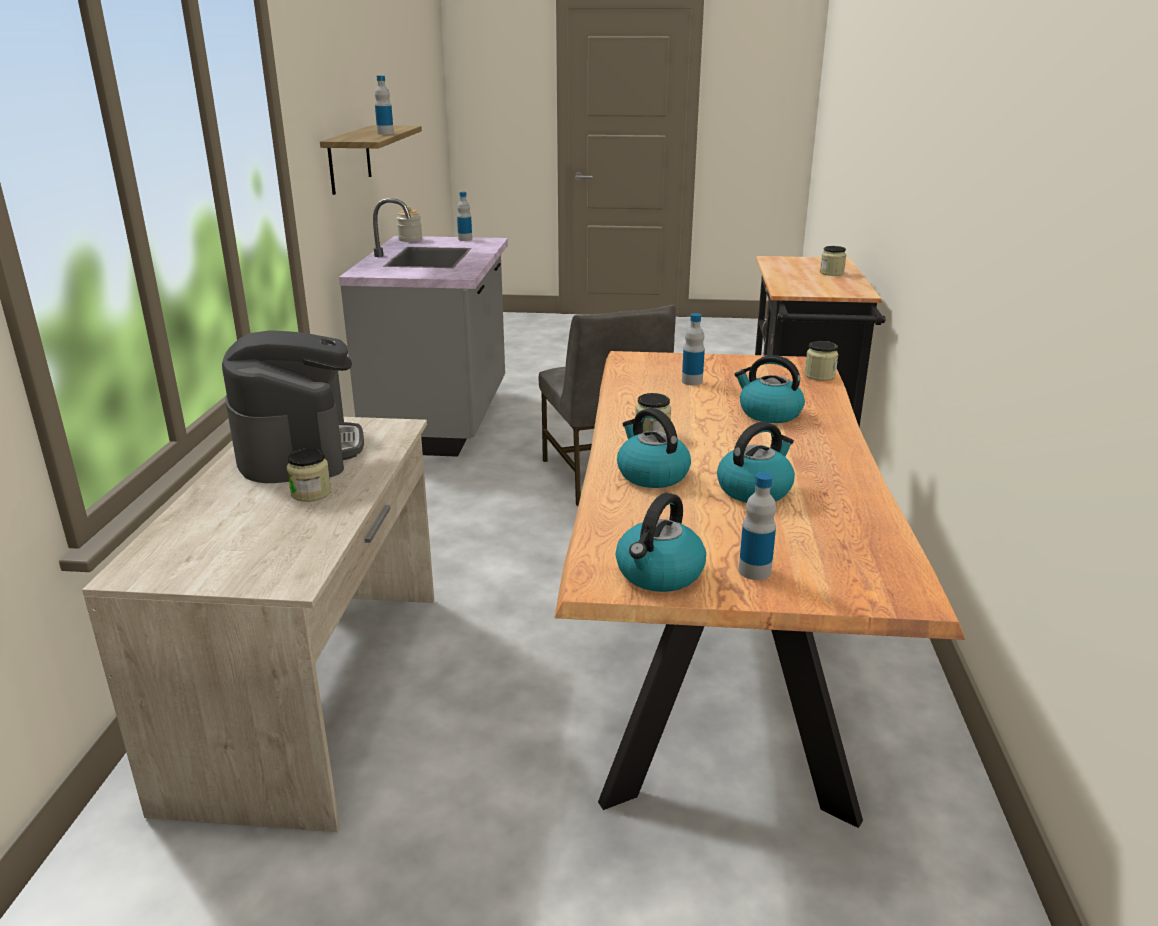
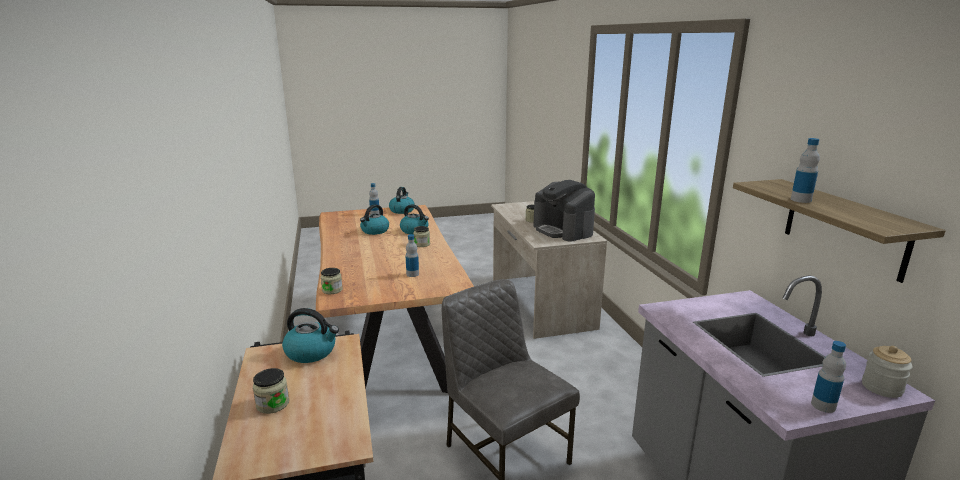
camera: 160 degrees right, 5 degrees down
(769, 413) = (367, 261): kettle -> kettle (311, 352)

